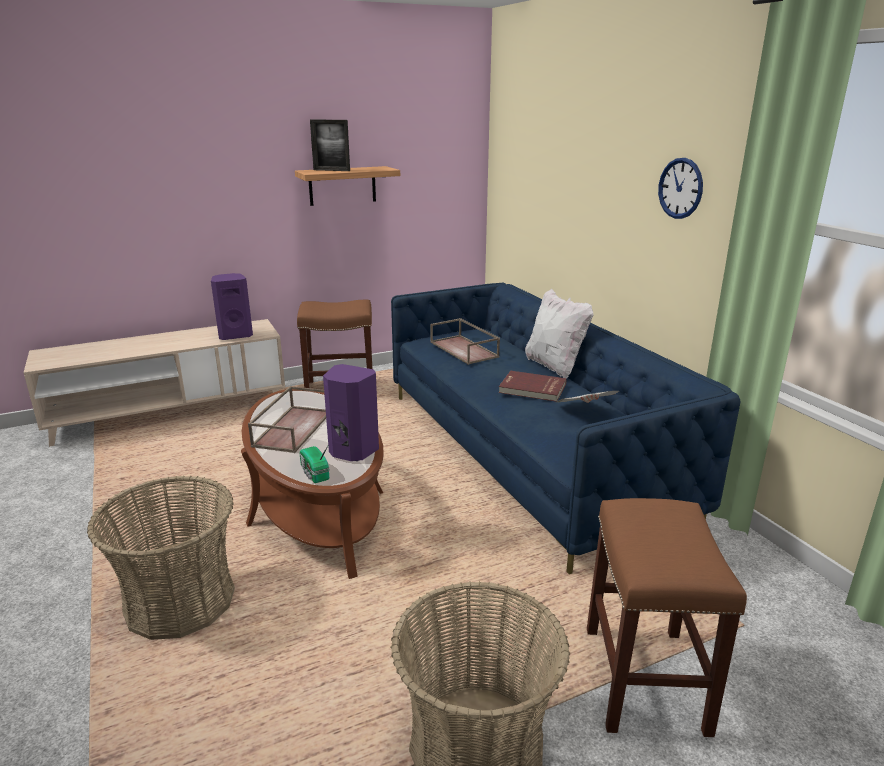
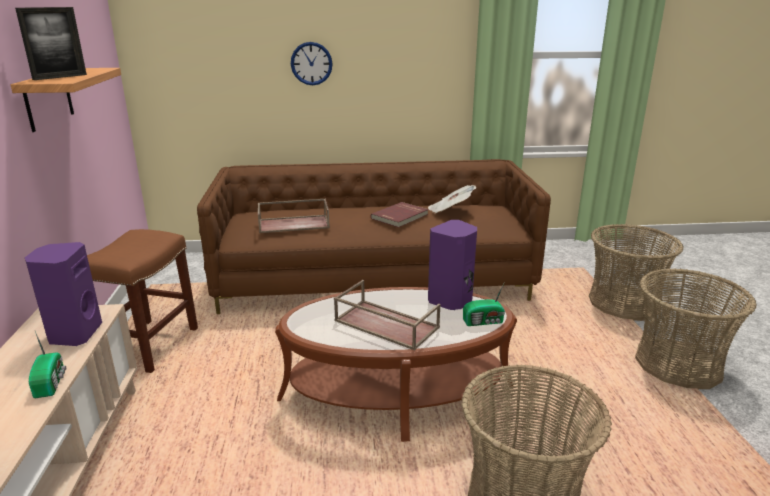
camera: 70 degrees left, 0 degrees up
(180, 345) = (51, 382): none -> radio
(526, 454) = (374, 280): blue sofa -> brown sofa
(554, 366) = (363, 204): white pillow -> none
(646, 681) = (624, 303): brown stool -> basket
(680, 188) = (410, 46): wall clock -> wall clock (311, 63)

